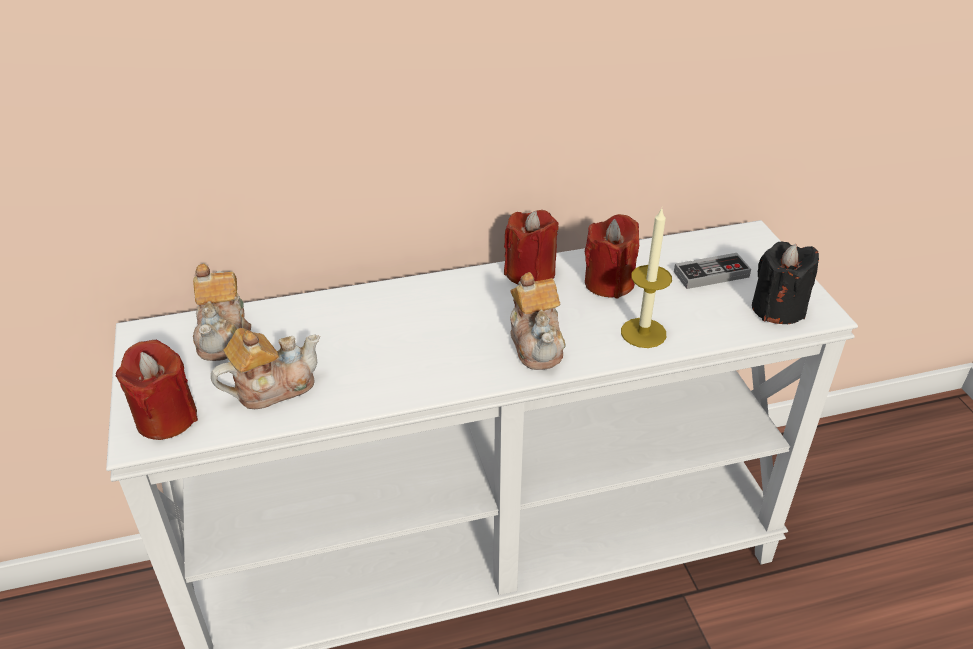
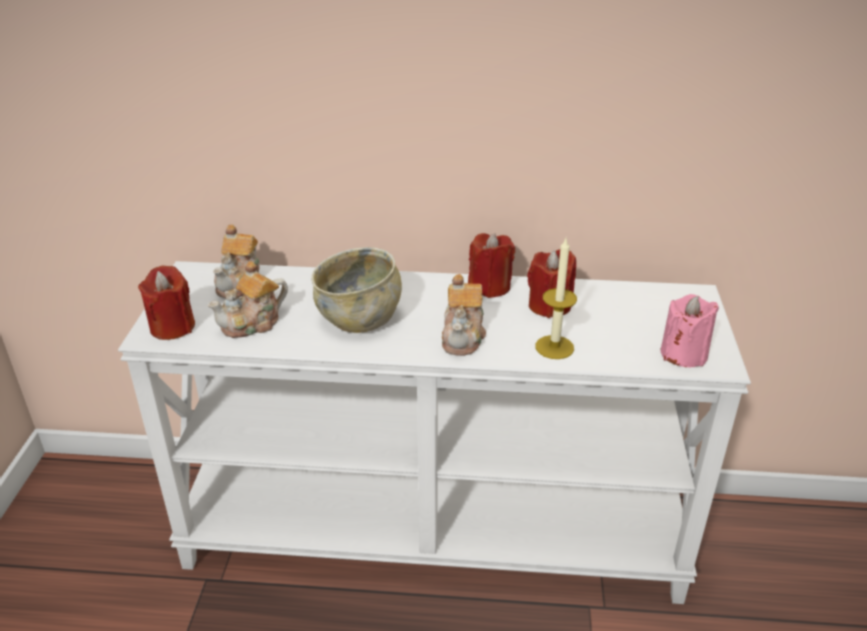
camera: 20 degrees right, 5 degrees down
(272, 387) = (253, 323): teapot -> teapot turned 150 degrees clockwise
(402, 349) = (359, 318): none -> beige bowl
(711, 274) = (641, 317): game controller -> none
(777, 309) = (683, 354): black candle -> pink candle

